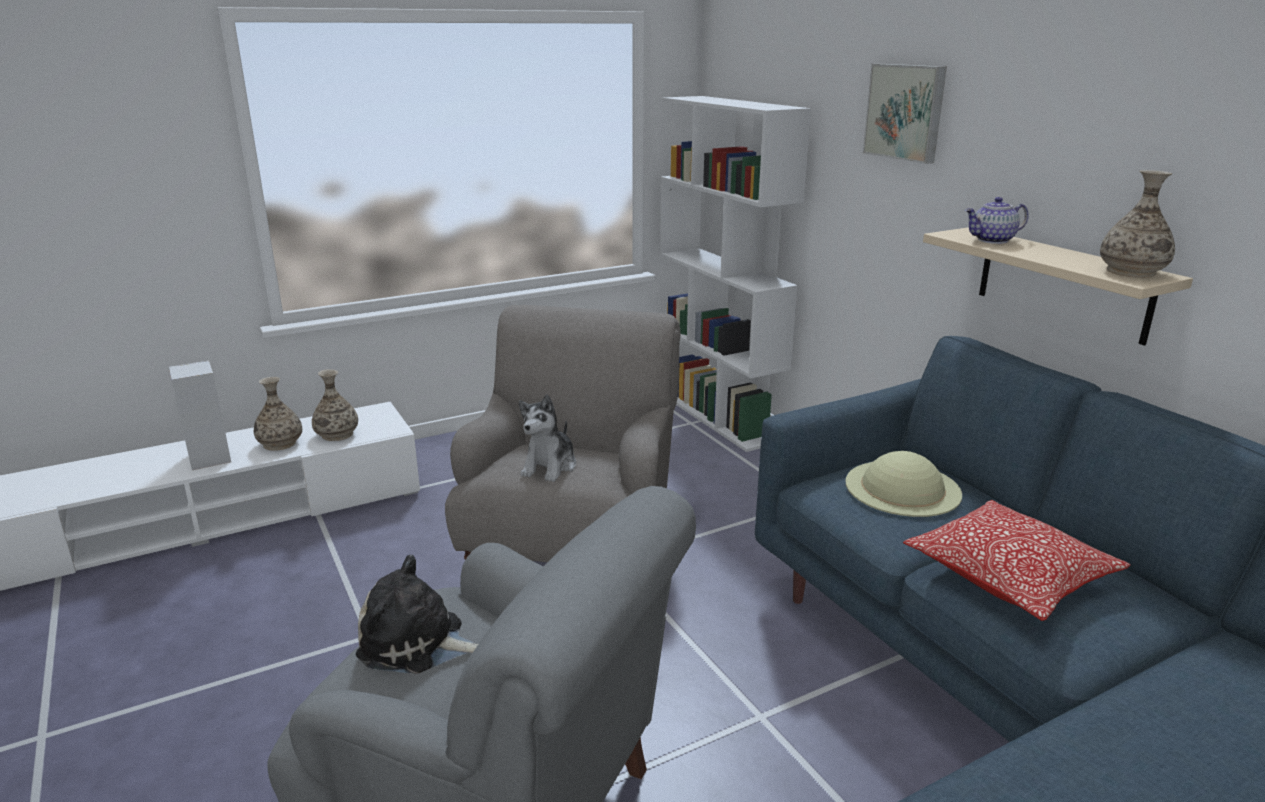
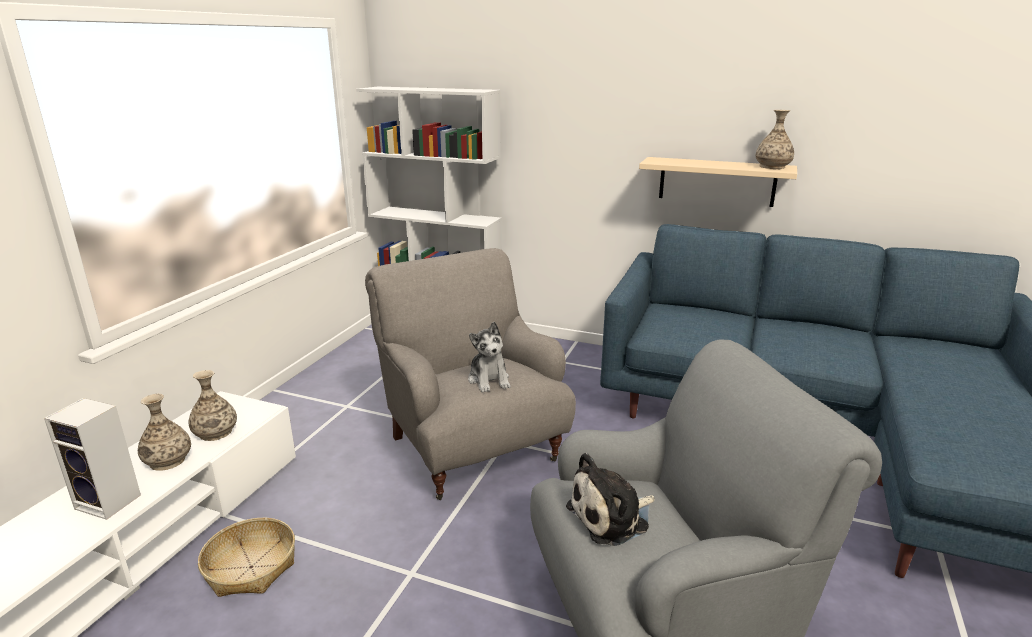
camera: 40 degrees left, 0 degrees up
(281, 565) = (251, 567): none -> basket
(902, 488) = (690, 320): beige hat -> none
(906, 112) = (586, 87): picture -> none
(992, 240) = (679, 162): teapot -> none
(1009, 577) = (794, 344): pillow -> none

